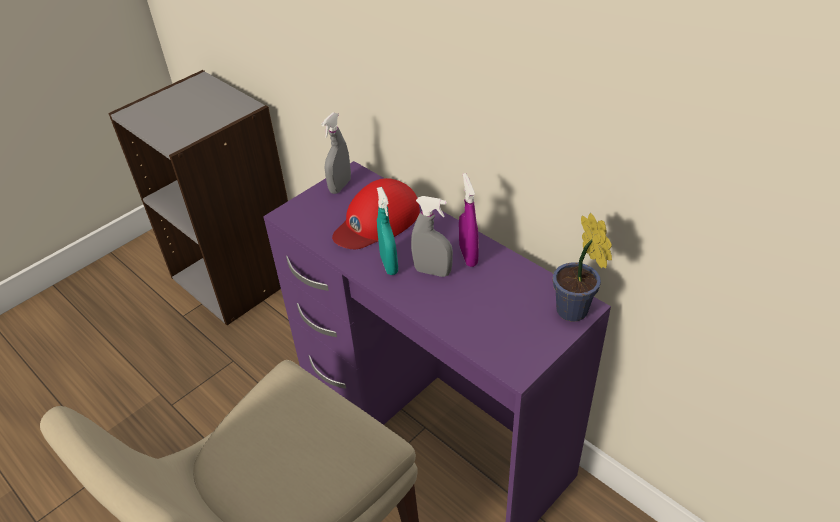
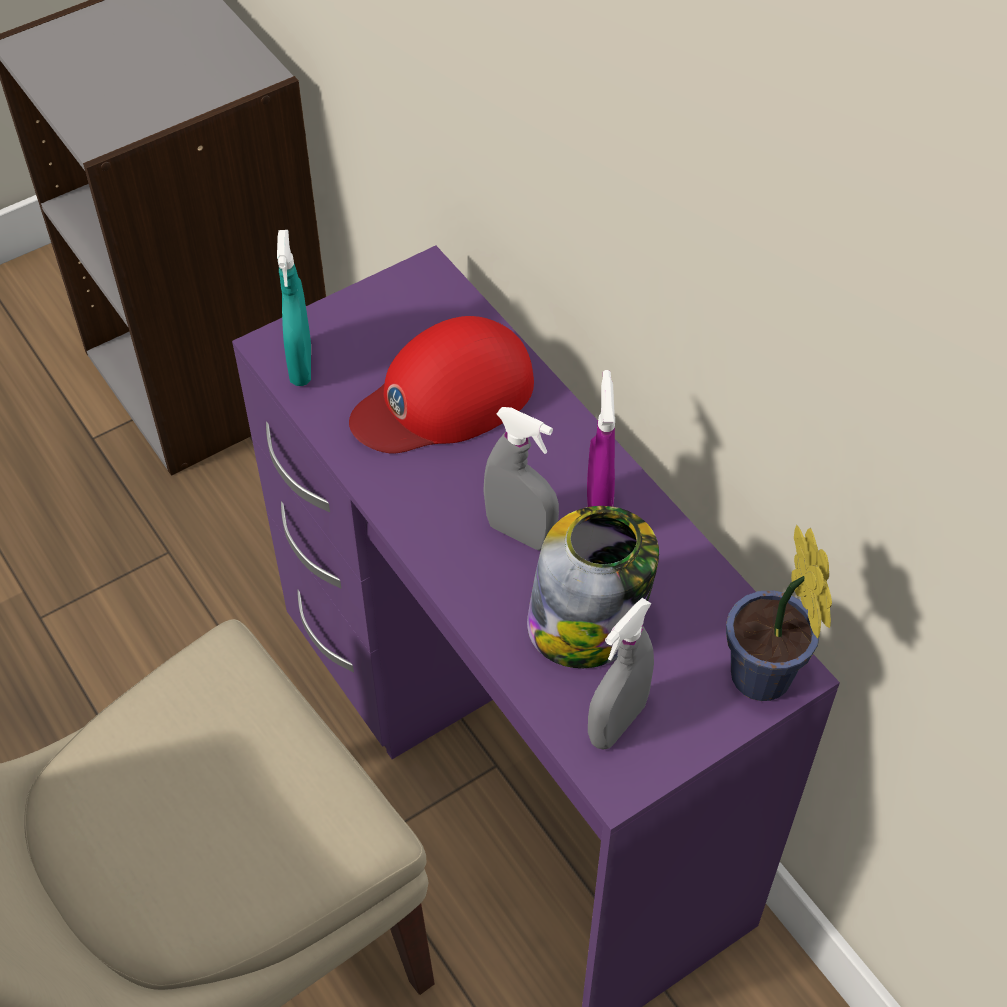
camera: 10 degrees right, 10 degrees up
(340, 186) = (394, 301): grey spray bottle -> grey spray bottle (617, 723)
(389, 265) = (442, 500): turquoise spray bottle -> turquoise spray bottle (301, 365)
(478, 304) = (587, 623): none -> jar

